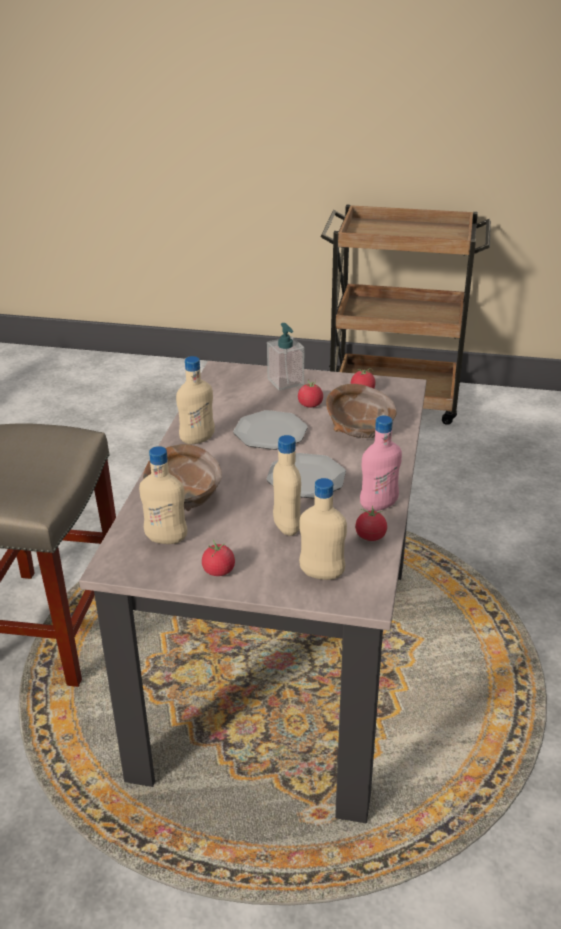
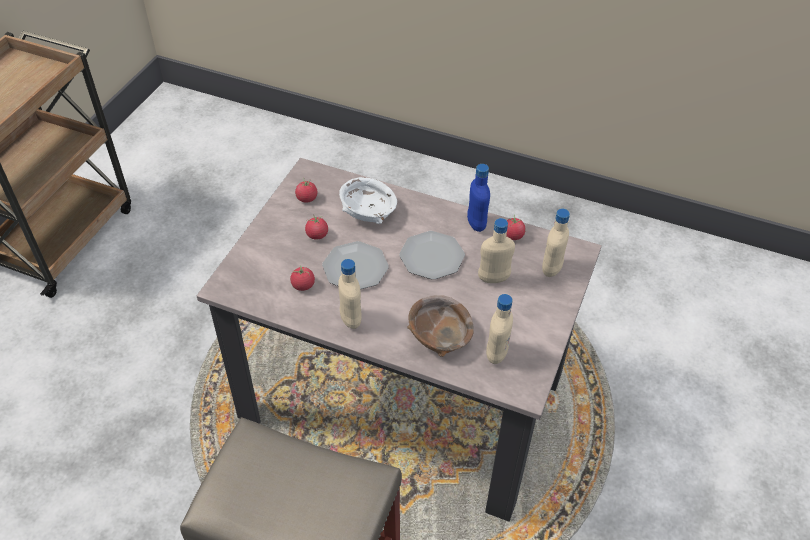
camera: 80 degrees left, 15 degrees up
(218, 571) = (541, 325): tomato -> tomato (303, 285)
(285, 382) = (268, 244): soap dispenser -> none
(359, 429) = (367, 213): brown bowl -> white bowl
(378, 505) = (476, 224): pink bottle -> blue bottle

